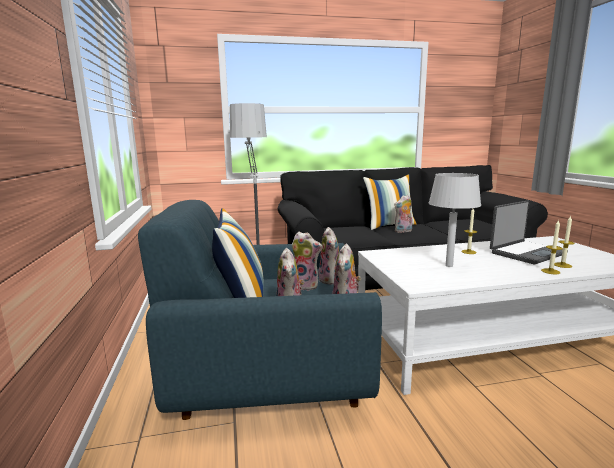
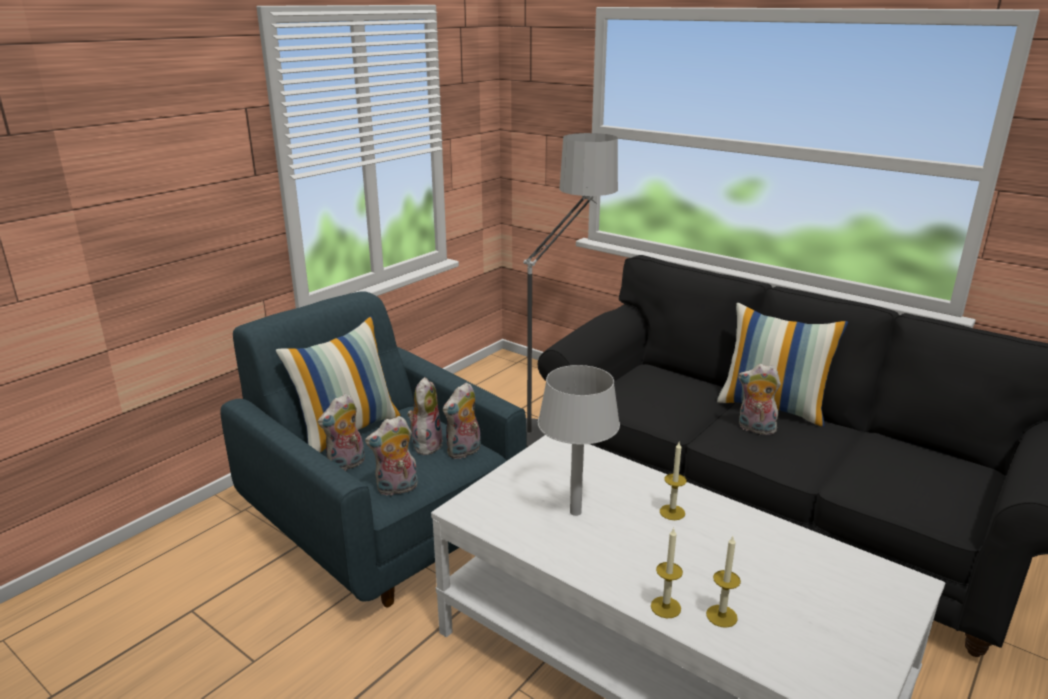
camera: 50 degrees right, 10 degrees up
(305, 285) = (426, 444): plush toy -> plush toy turned 150 degrees counterclockwise
(526, 253) = (749, 568): laptop -> none

